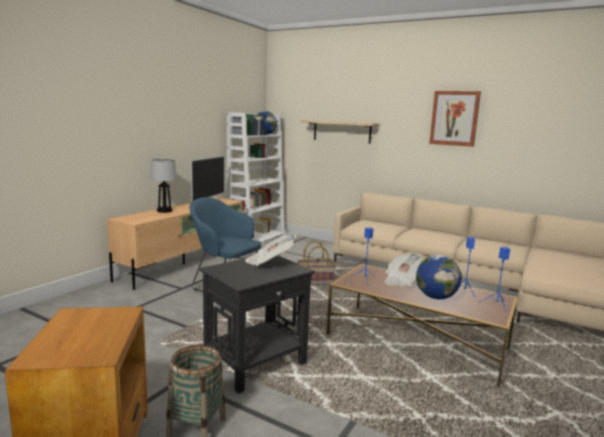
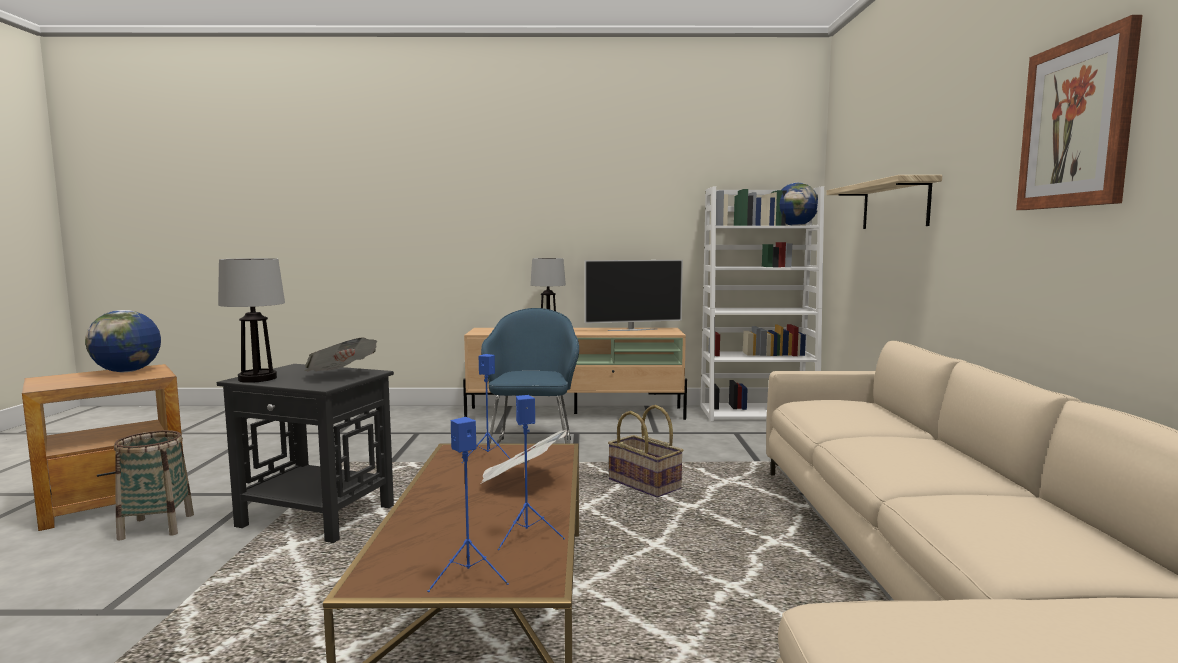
camera: 60 degrees right, 5 degrees down
(247, 280) = (256, 378): none -> table lamp
(436, 297) = (455, 514): globe -> globe (127, 371)

